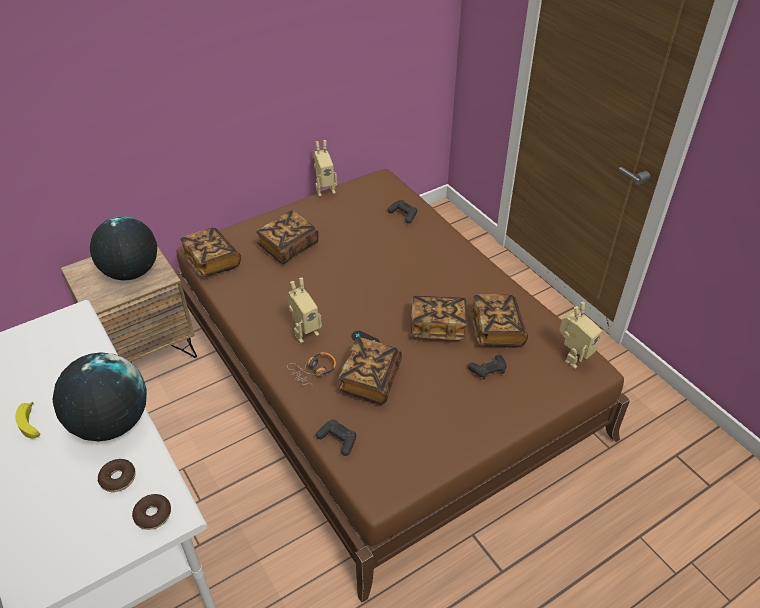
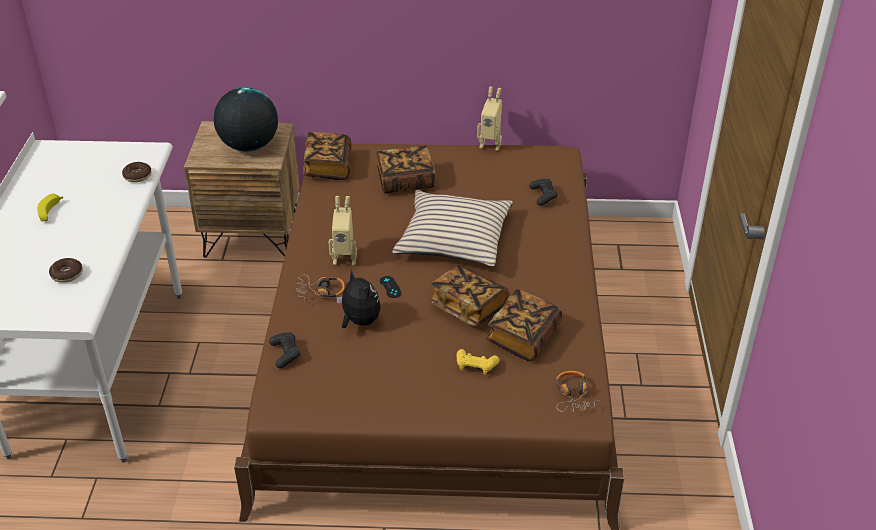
camera: 35 degrees right, 5 degrees down
(111, 423) = (99, 236): globe -> none
(153, 515) = (64, 309): donut -> donut (137, 176)
(370, 380) = (359, 321): book -> plush toy
(372, 277) = (453, 239): none -> beige pillow
(488, 370) = (476, 366): black game controller -> yellow game controller
(572, 357) = (574, 396): toy robot -> headphones

